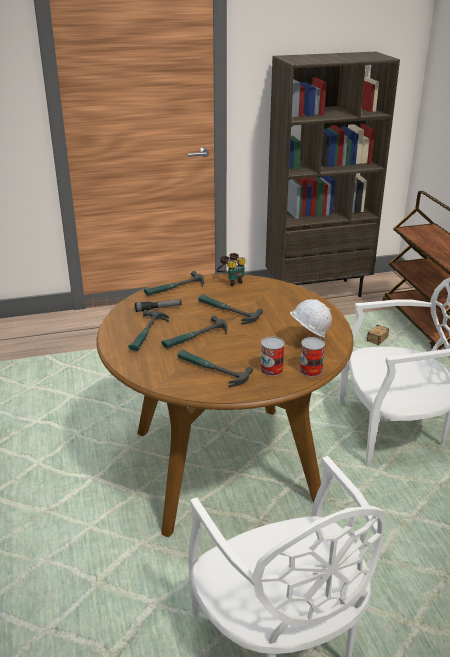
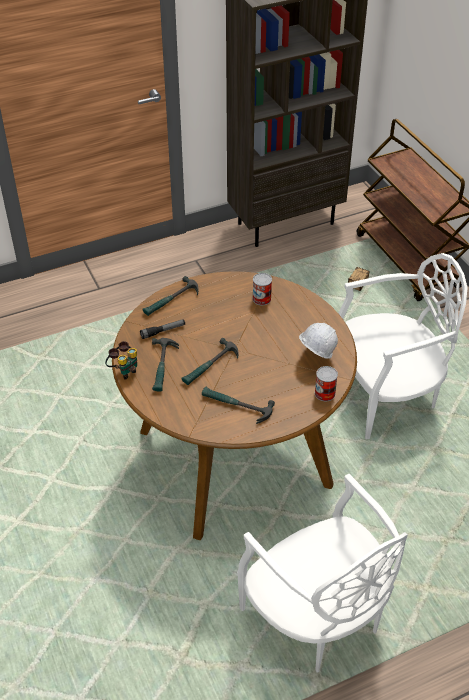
camera: 10 degrees left, 15 degrees up
(227, 312) = (231, 327): hammer -> none
(231, 281) = (225, 283): binoculars -> binoculars (124, 370)
(271, 369) = (289, 397): can -> can (261, 299)

